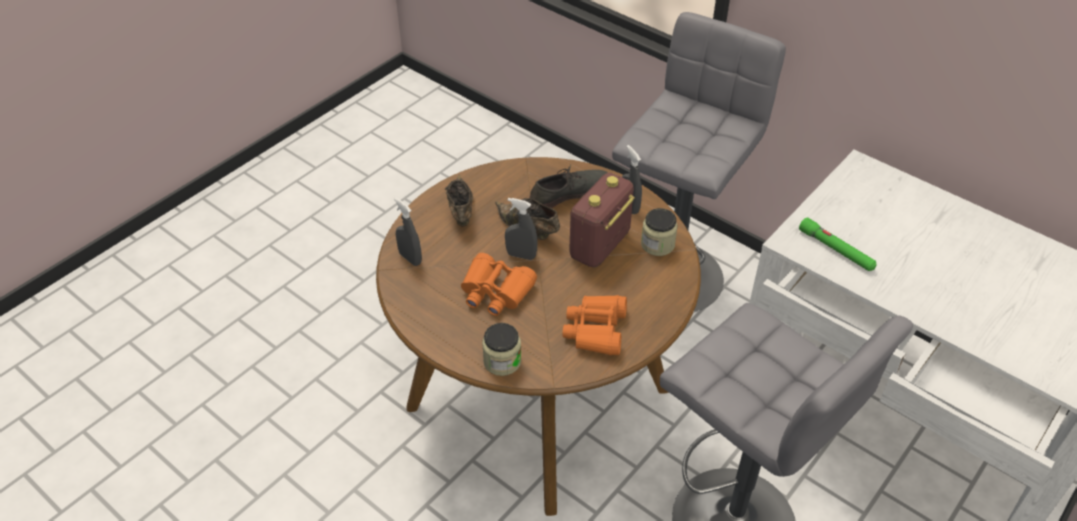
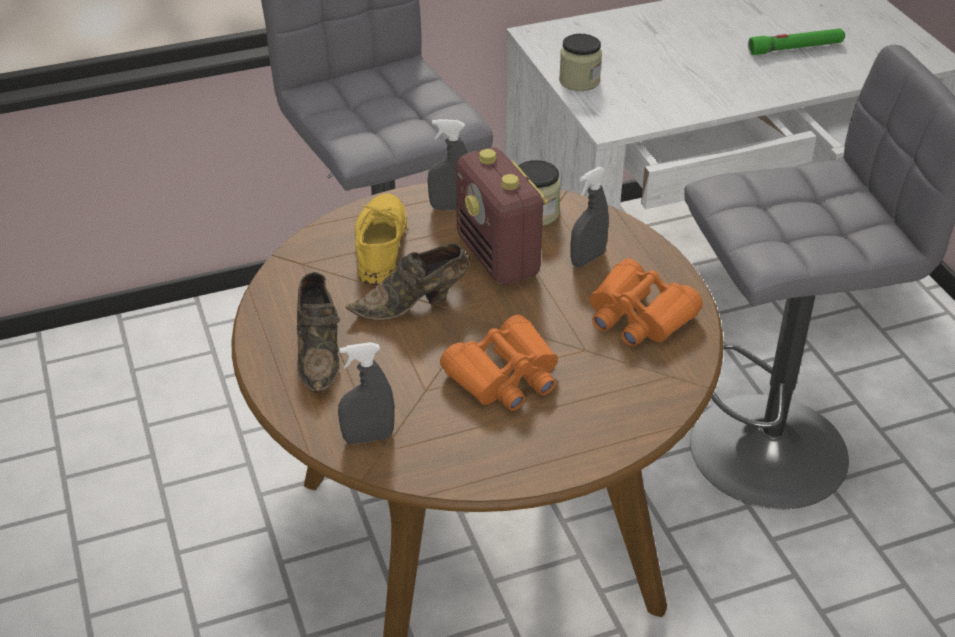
camera: 60 degrees left, 5 degrees down
(461, 211) = (319, 353): brown shoe -> brown shoe turned 120 degrees counterclockwise
(502, 361) = (634, 417): jar -> jar (579, 81)
(521, 255) = (457, 329): grey spray bottle -> grey spray bottle (587, 259)
(570, 193) = (380, 244): grey shoe -> yellow shoe
(836, 250) = (646, 103): green flashlight -> green flashlight (796, 48)

